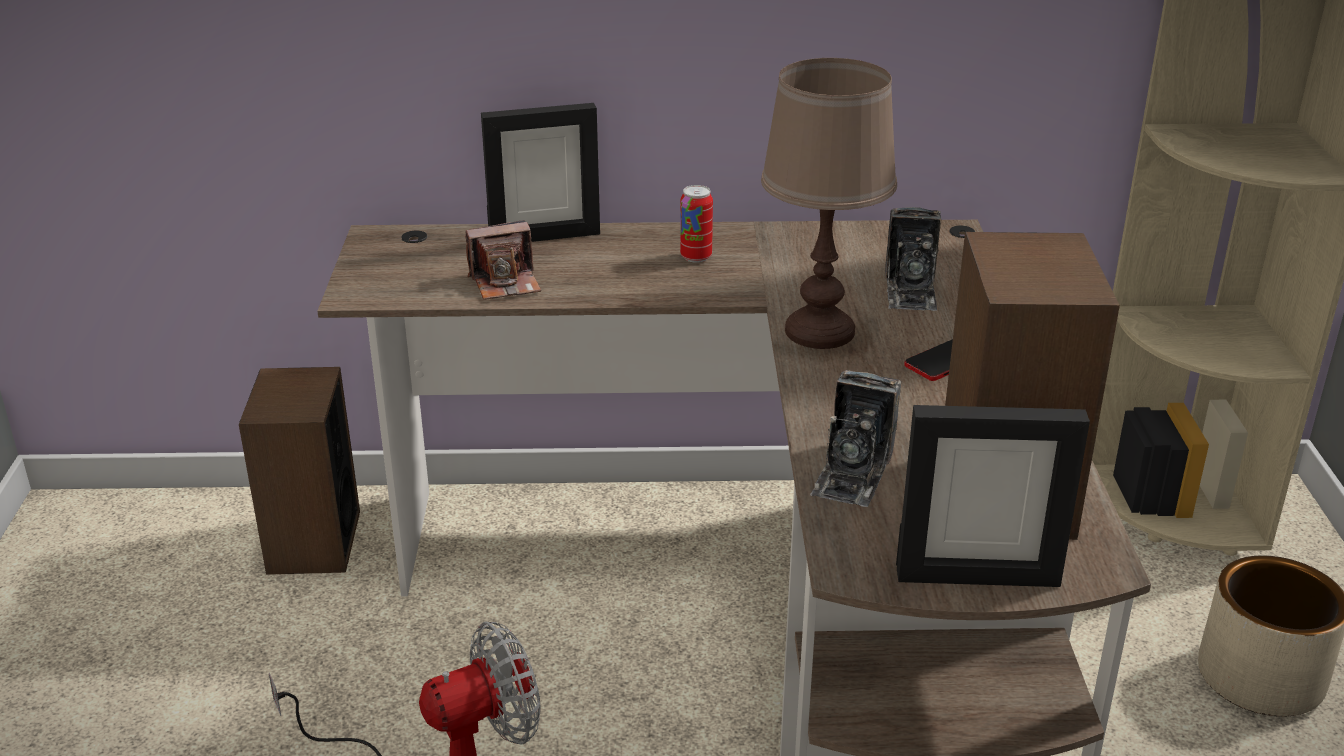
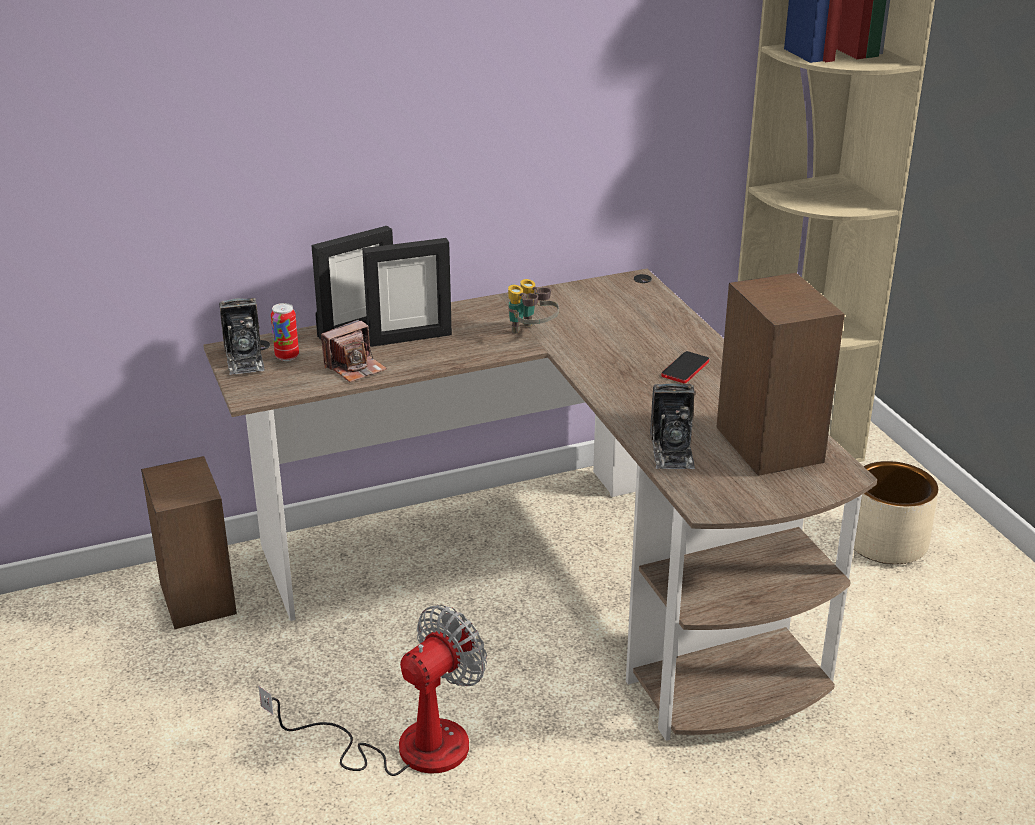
camera: 20 degrees left, 0 degrees up
(696, 257) = (476, 326): can -> can (287, 356)
(761, 277) = (531, 333): none -> binoculars
(819, 332) = (594, 364): brown table lamp -> none
(911, 290) = (634, 325): camera -> camera (244, 358)
(977, 575) = (781, 495): picture frame -> picture frame (409, 337)

